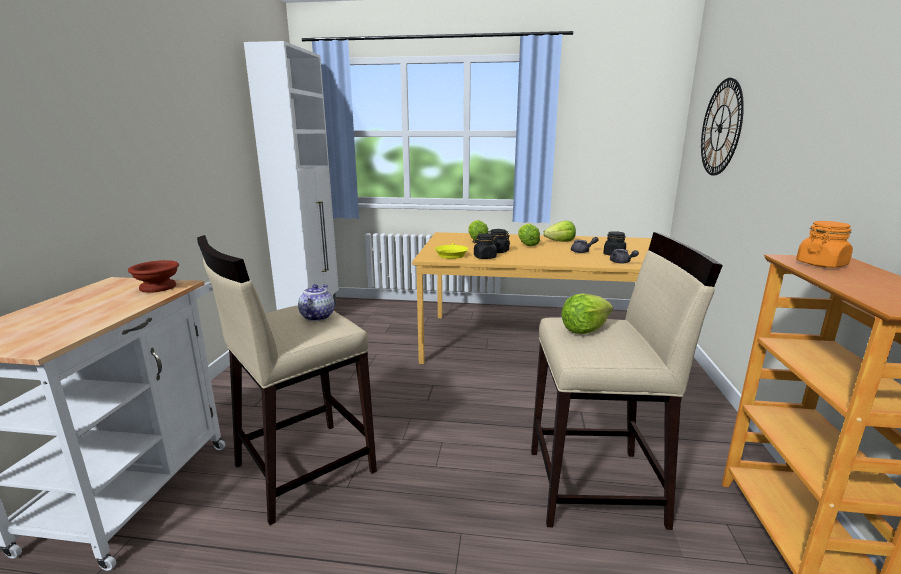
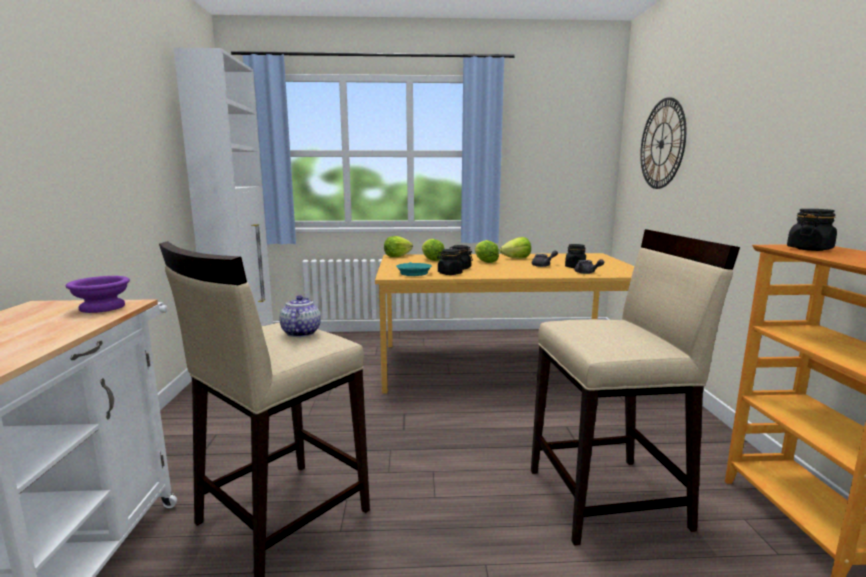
camera: 10 degrees left, 5 degrees down
(159, 287) = (104, 307): brown bowl -> purple bowl
(451, 254) = (413, 272): yellow frying pan -> turquoise frying pan
(585, 329) = (593, 328): lettuce -> lettuce (397, 256)
(821, 264) = (809, 249): orange jar -> black jar

